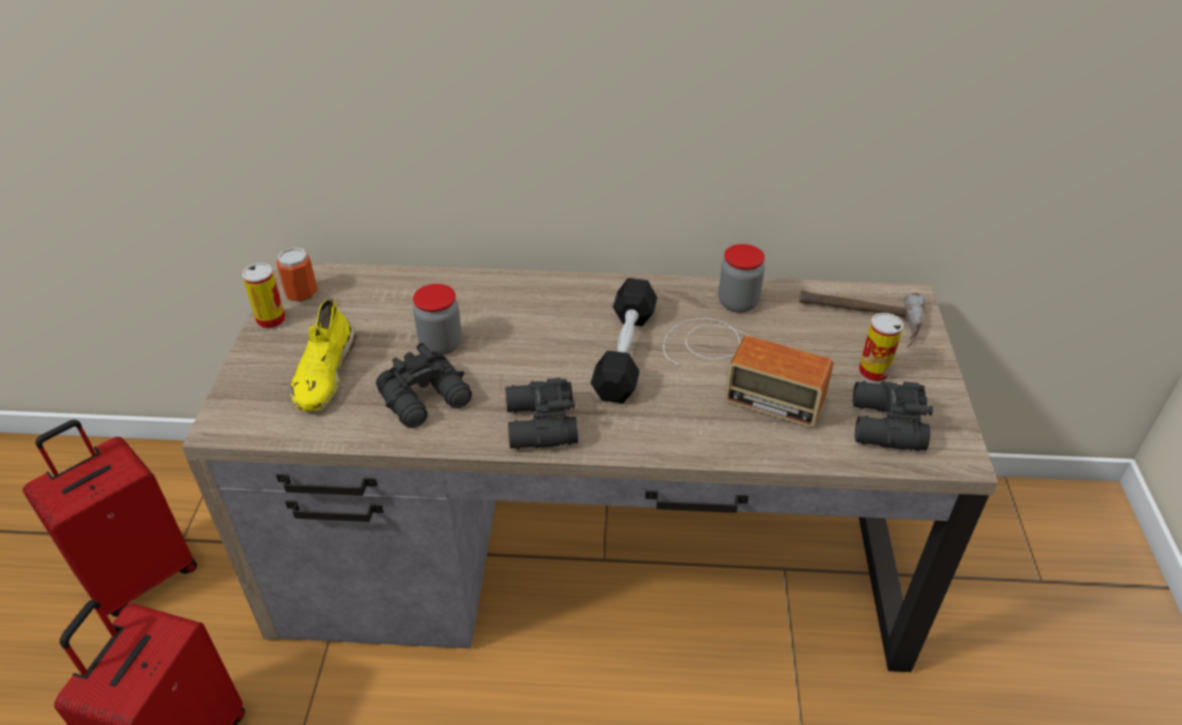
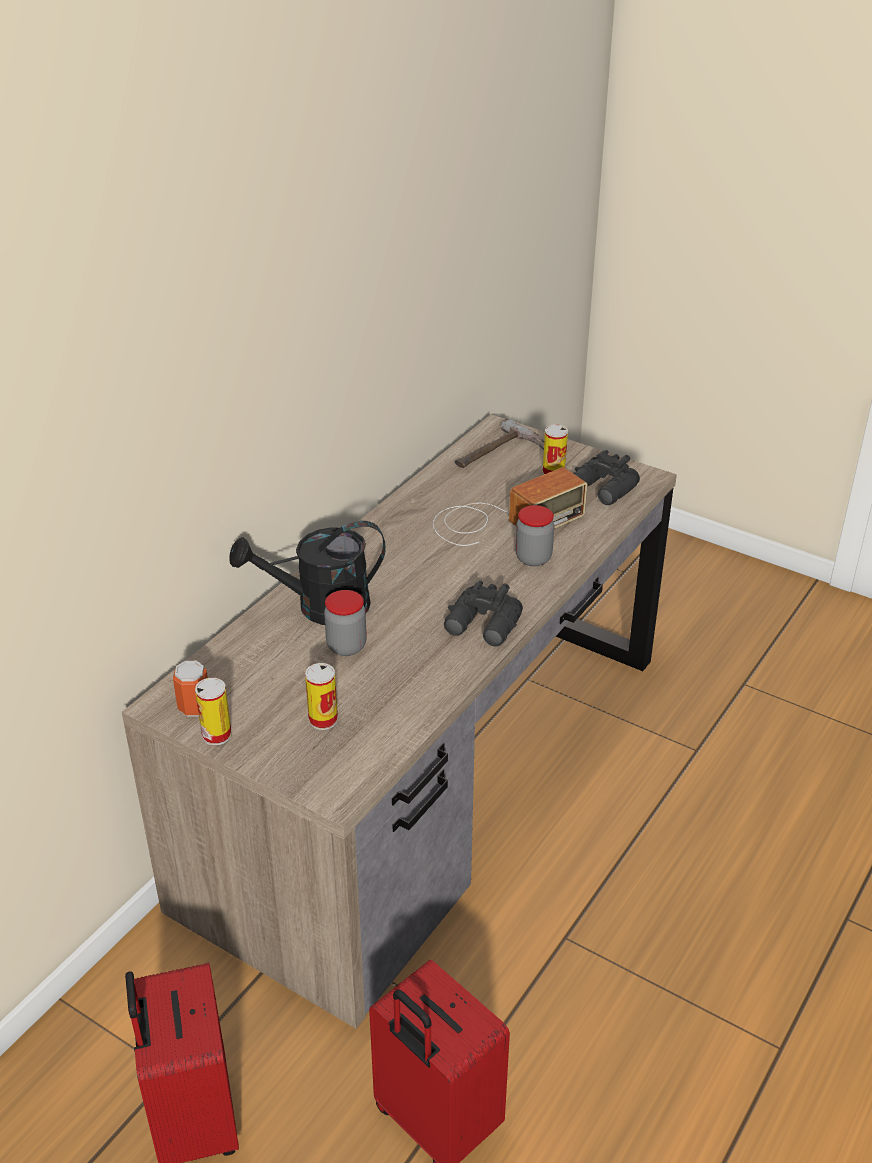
camera: 60 degrees left, 5 degrees down
(324, 373) = (323, 719): yellow shoe -> can
(428, 399) = (407, 672): black binoculars -> none
(487, 306) = (320, 607): none -> black watering can
(625, 352) = (441, 561): black dumbbell -> none
(738, 303) = (435, 493): jar -> jar (533, 558)

